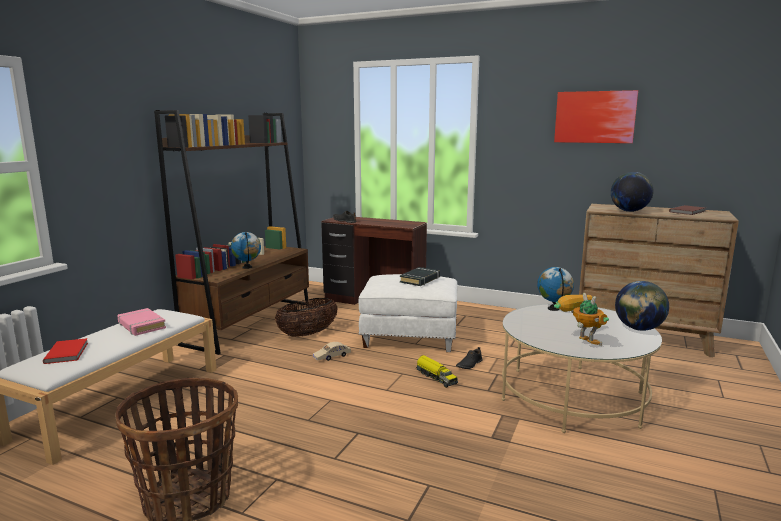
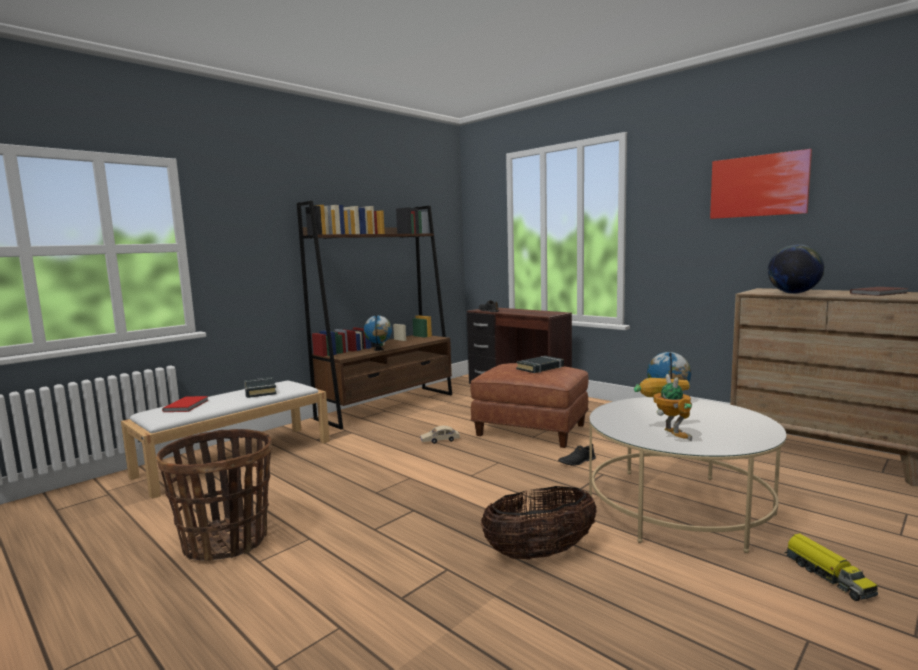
camera: 20 degrees right, 5 degrees down
(141, 325) = (260, 391): pink book -> black book
(307, 334) = (432, 419): basket -> basket (540, 553)
(408, 337) = (529, 430): white ottoman -> brown ottoman
(436, 377) = (531, 469): toy truck -> toy truck (827, 576)
(638, 329) = (760, 428): globe -> none

